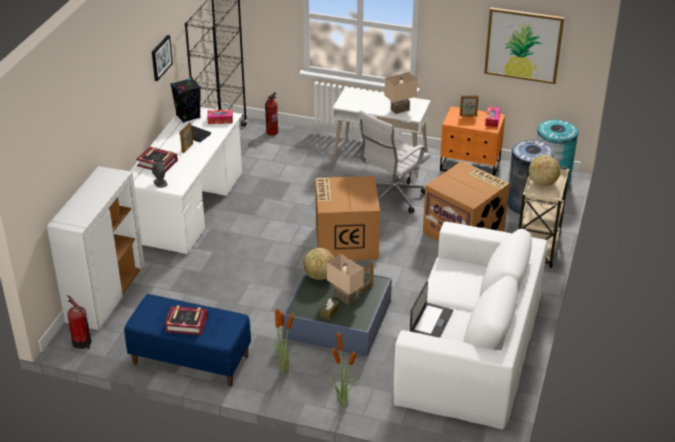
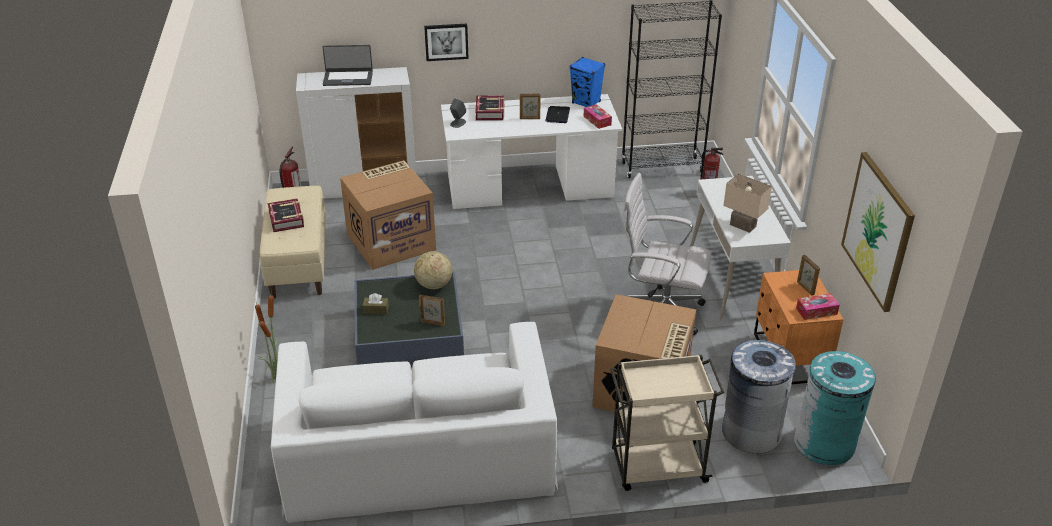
camera: 65 degrees right, 0 degrees up
(161, 57) = (574, 21): picture -> picture (446, 41)
(188, 117) = (586, 102): black speaker -> blue speaker
(190, 360) = (298, 262): blue bench -> beige bench
(283, 370) = (309, 323): potted plant -> none
(344, 297) = (406, 312): beige table lamp -> none
(345, 241) = (550, 301): cardboard box -> cardboard box (391, 241)
(430, 321) = (368, 374): laptop -> laptop (348, 78)
(542, 183) = (669, 378): globe -> none

